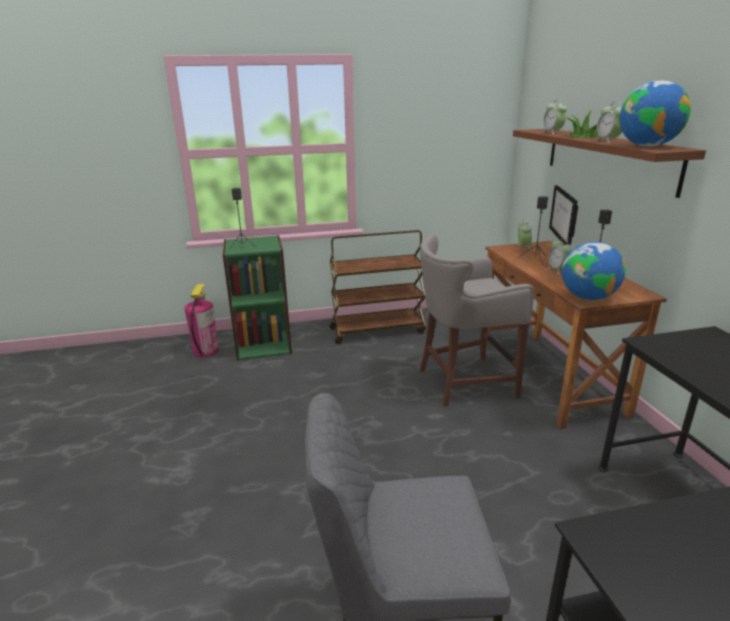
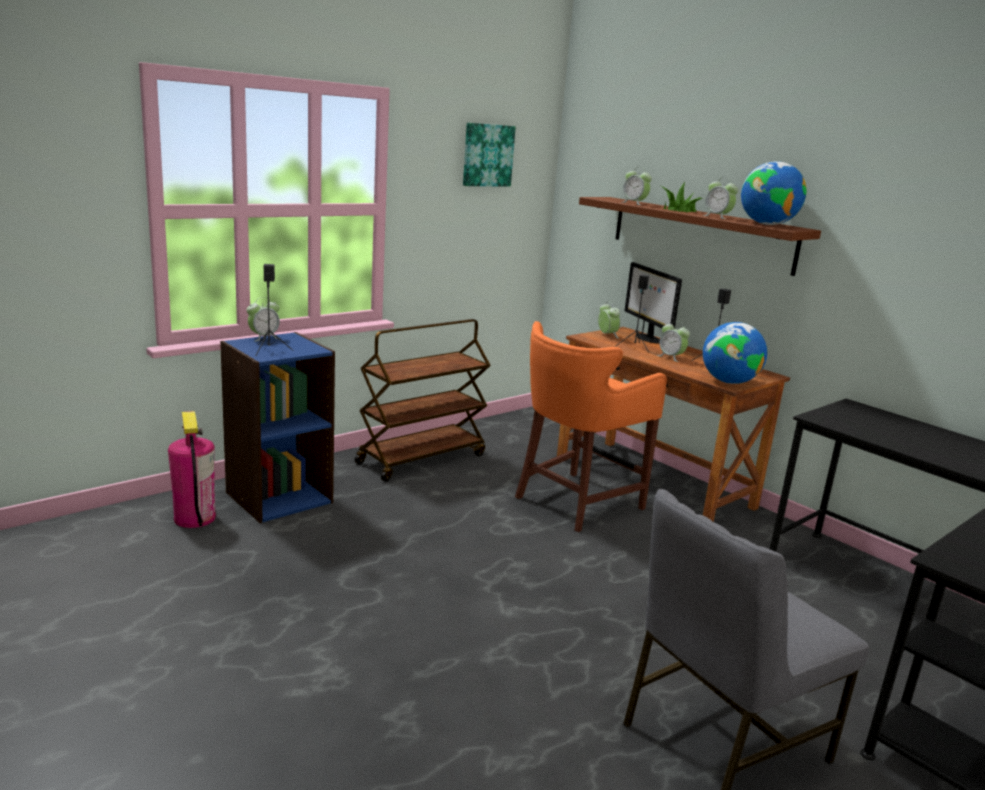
camera: 30 degrees left, 5 degrees down
(252, 238) = (264, 337): none -> alarm clock
(263, 344) = (279, 497): green bookcase -> blue bookcase
(445, 100) = (487, 155): none -> picture
(463, 382) = (575, 502): grey stool -> orange stool

